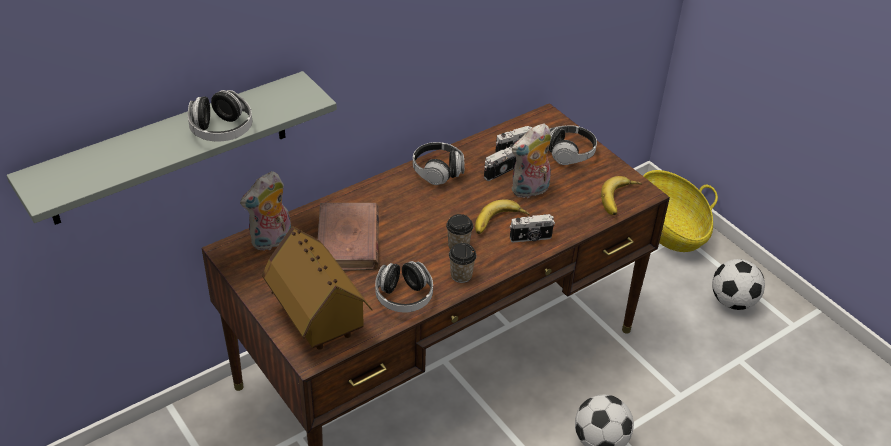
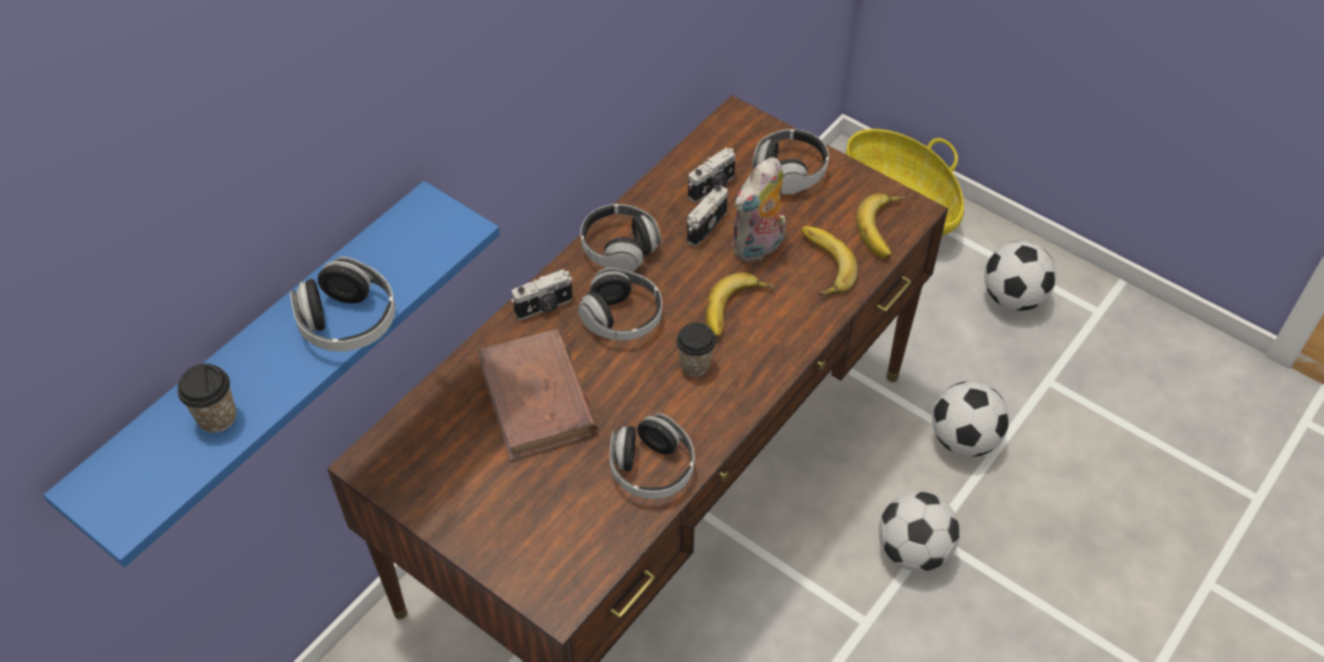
camera: 15 degrees left, 10 degrees up
(170, 149) = (263, 359): grey shelf -> blue shelf
(271, 241) = (427, 429): plush toy -> none
(317, 320) = (544, 541): toy house -> none
(422, 209) = (622, 318): none -> headphones
(461, 275) = (716, 411): cup -> cup (217, 417)
(531, 238) = (789, 325): camera -> camera (544, 307)
(567, 210) = (821, 265): none -> banana
(663, 381) = (963, 439): none -> football

